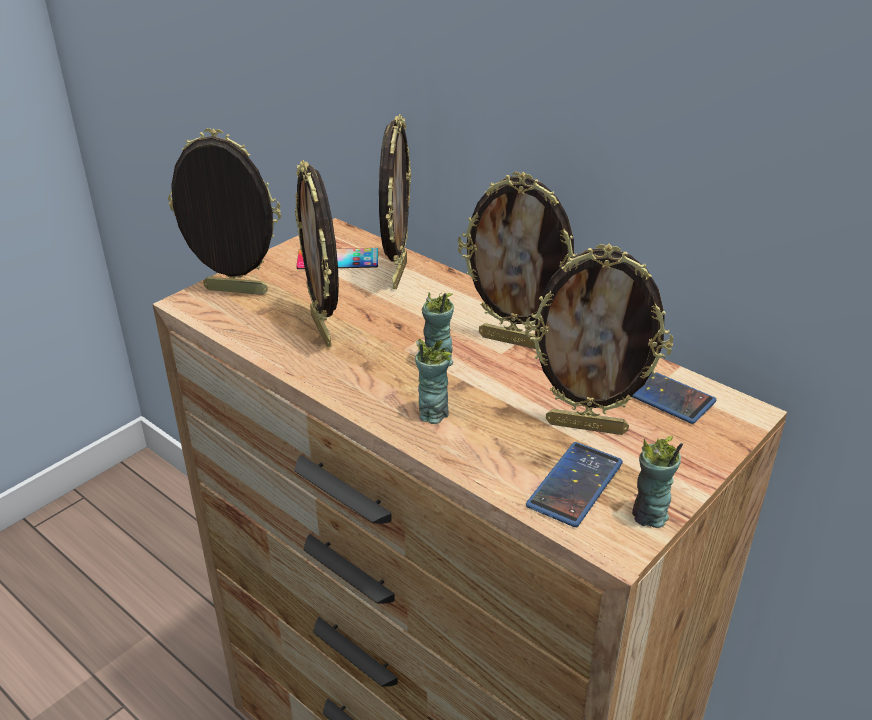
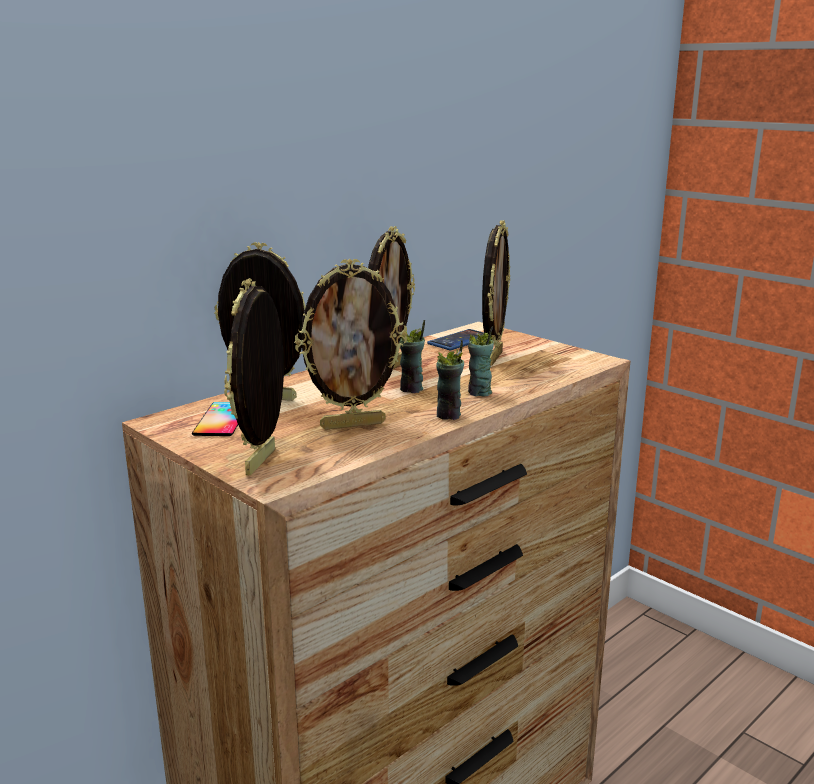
camera: 85 degrees left, 15 degrees down
(575, 484) = (551, 364): phone -> none
(649, 516) = (575, 352): cup -> cup (449, 415)

